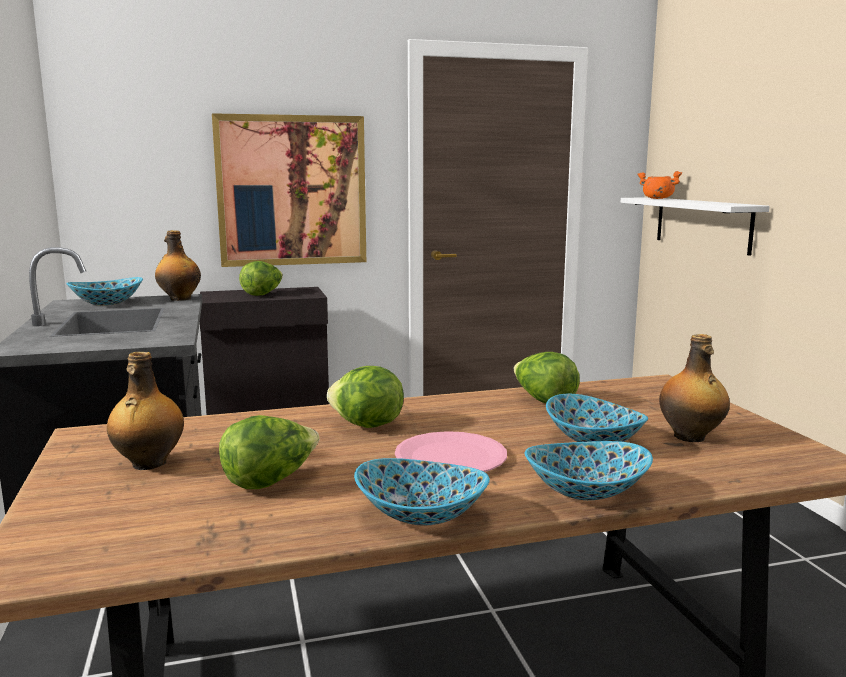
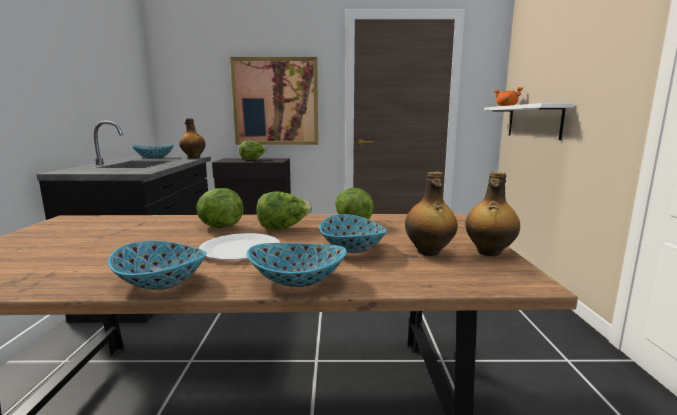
camera: 15 degrees right, 0 degrees up
(148, 464) = (66, 236): bottle -> bottle (488, 252)
(270, 481) = (111, 252): lettuce -> lettuce (283, 228)
(450, 457) = (240, 249): pink plate -> white plate

